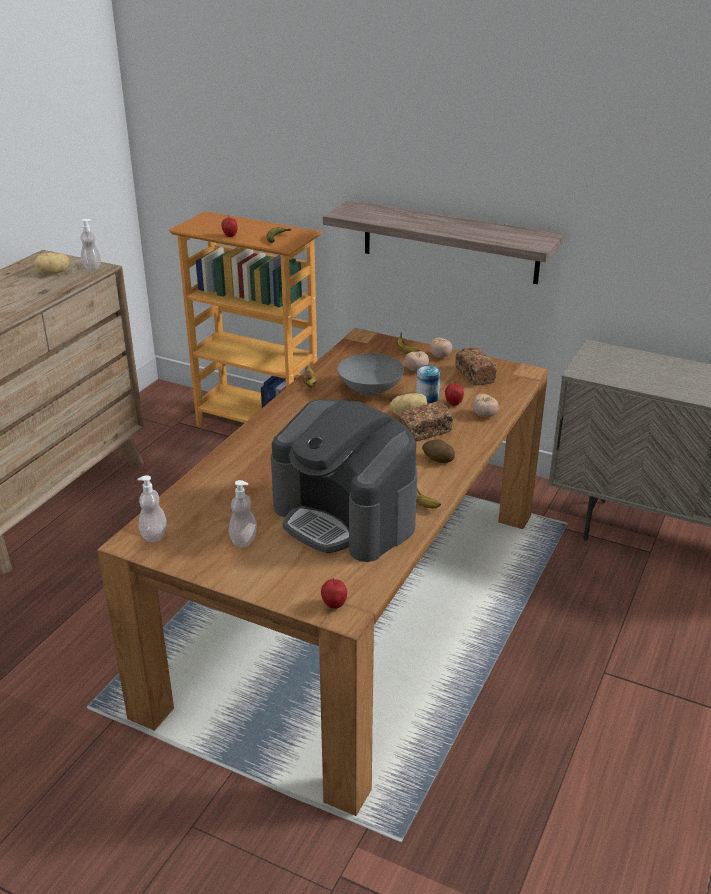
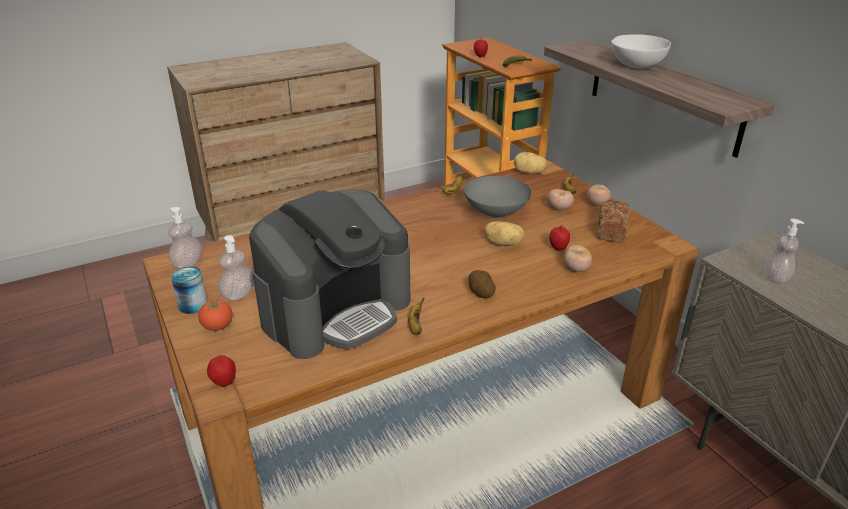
camera: 35 degrees right, 0 degrees up
(53, 273) = (328, 57): potato -> potato (528, 172)
(92, 268) = (358, 59): soap dispenser -> soap dispenser (775, 278)
(264, 571) = (218, 327): none -> tomato
(345, 517) = (336, 310): coffee machine -> coffee machine turned 120 degrees counterclockwise
(424, 432) = (499, 263): bread -> none
(426, 219) = (637, 65): none -> white bowl
(427, 397) = (540, 234): can -> can (193, 305)

